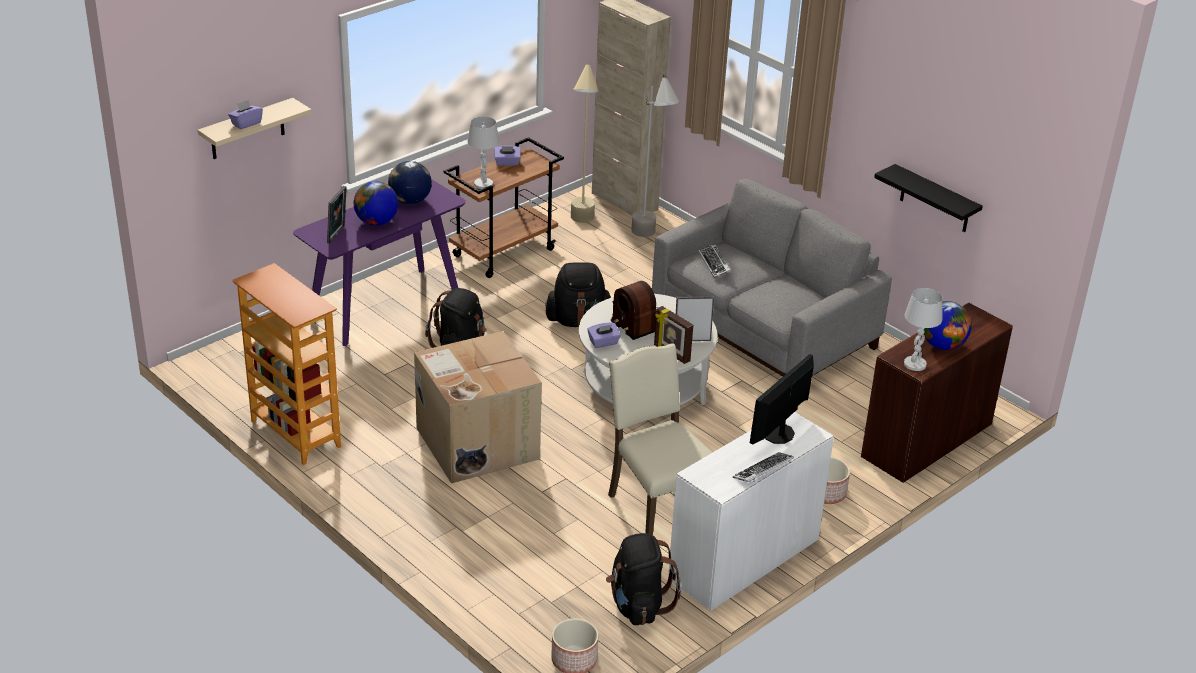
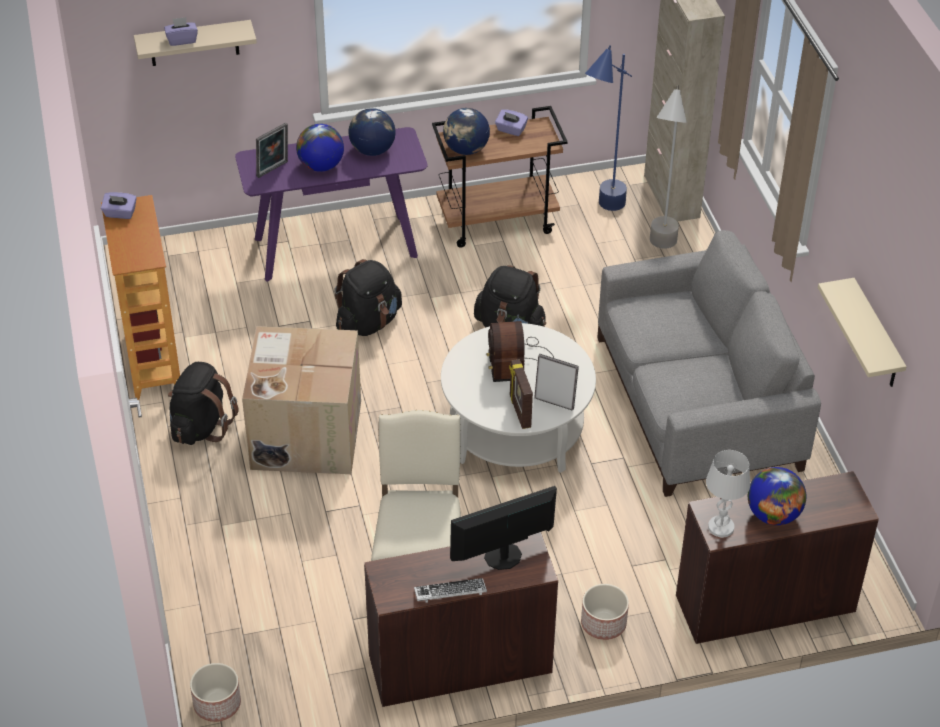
camera: 30 degrees right, 10 degrees up
(483, 184) = (466, 150): white table lamp -> globe
(581, 227) = (601, 214): beige floor lamp -> blue floor lamp
(603, 343) = (462, 374): purple tissue box -> purple tissue box (120, 213)
(638, 605) = (319, 671): black backpack -> black backpack (201, 426)
(714, 263) = (651, 318): keyboard -> none
(743, 558) = (459, 663): white desk -> brown desk
(935, 200) = (876, 336): black shelf -> beige shelf

